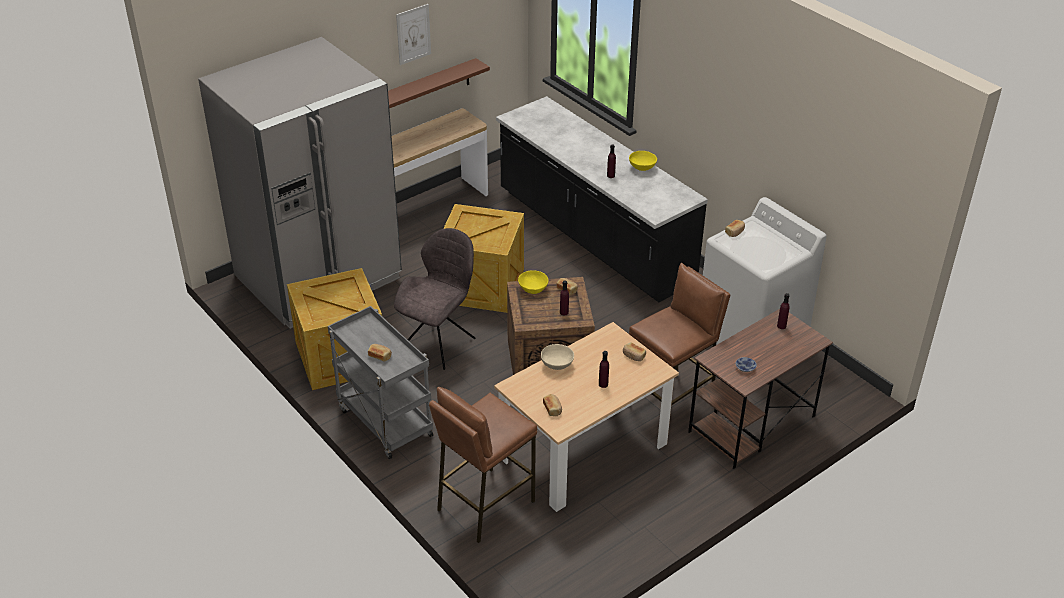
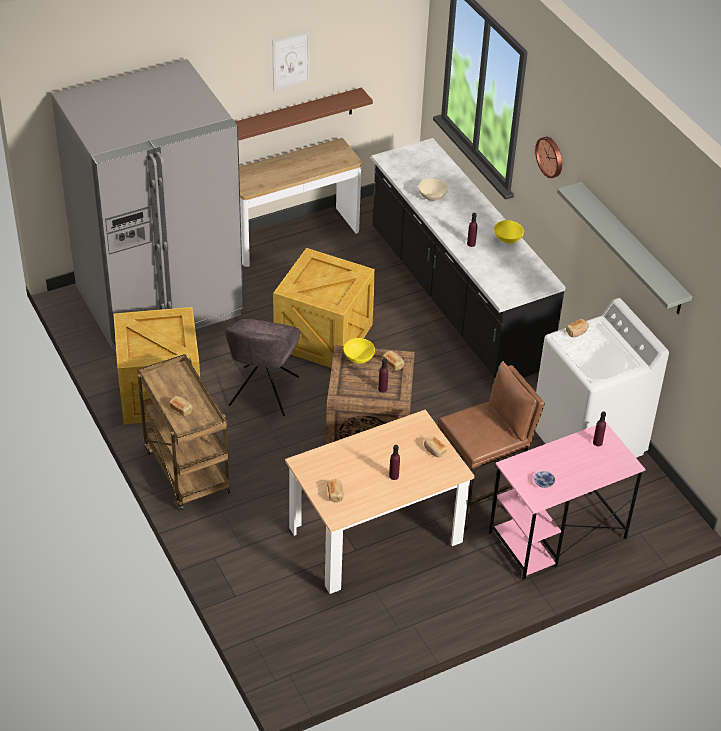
camera: 10 degrees right, 5 degrees up
(383, 422) = (185, 470): grey cart -> brown cart
(439, 342) = (263, 393): grey chair -> grey chair turned 150 degrees clockwise
(485, 505) = (261, 574): brown stool -> none
(557, 364) = (354, 447): beige bowl -> beige bowl (432, 196)
(676, 81) = (550, 156): none -> wall clock
(751, 424) = (556, 536): brown desk -> pink desk
(775, 146) = (632, 249): none -> grey shelf

